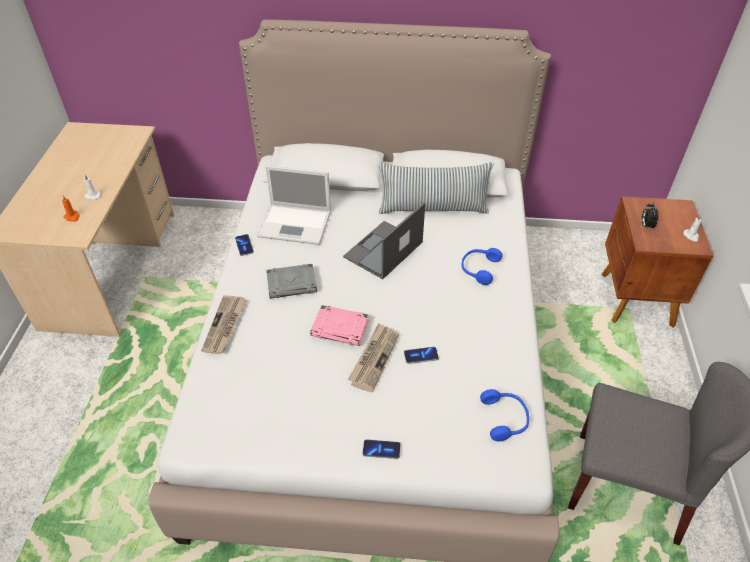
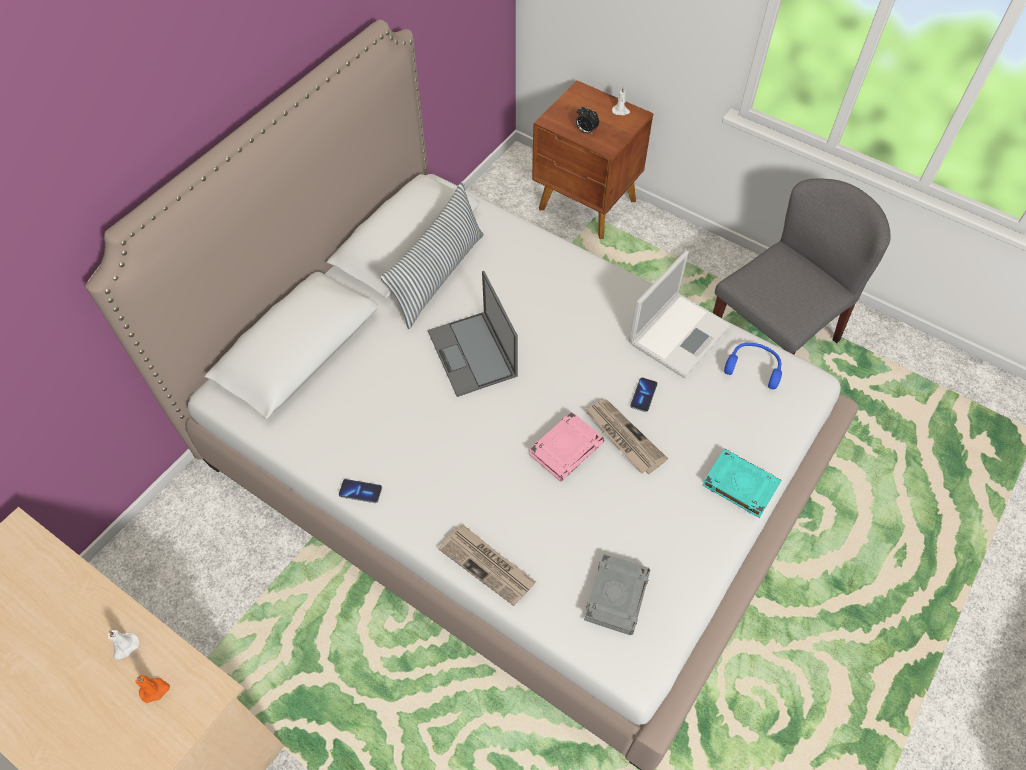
camera: 60 degrees left, 10 degrees up
(292, 284) = (465, 466): grey book -> grey book (616, 595)
(296, 224) = (363, 419): laptop -> laptop (680, 333)
(381, 450) = (739, 485): phone -> turquoise book
(478, 269) = (558, 287): blue headphones -> none

